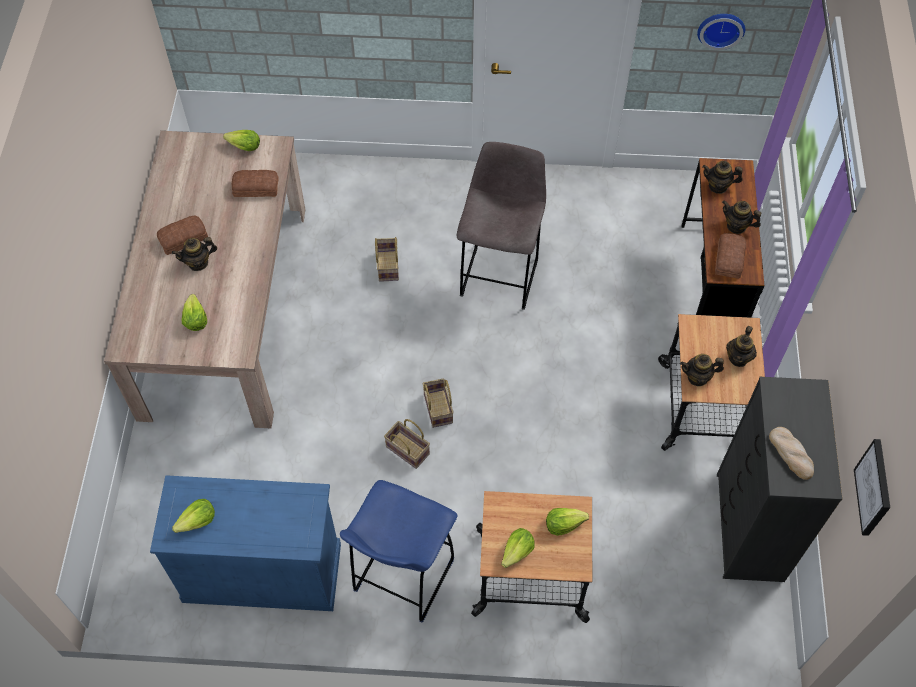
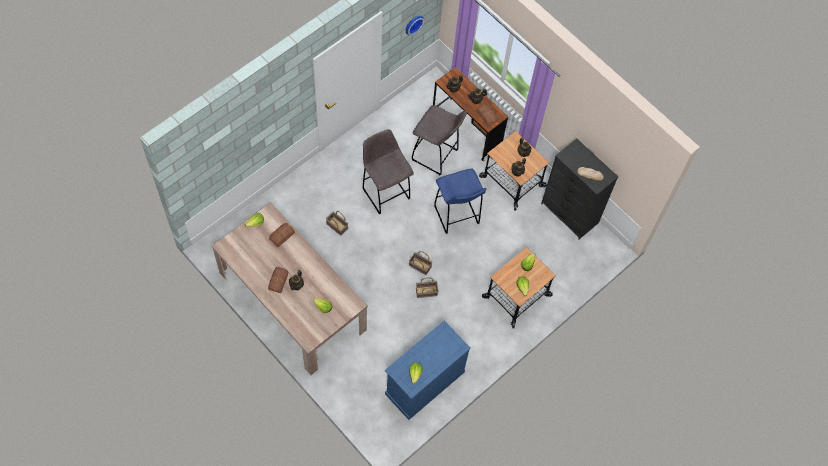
camera: 50 degrees left, 5 degrees up
(402, 578) = (475, 338): blue stool -> blue stool (457, 216)
(625, 284) = (436, 156): none -> grey stool
(874, 487) = (634, 165): picture -> none

